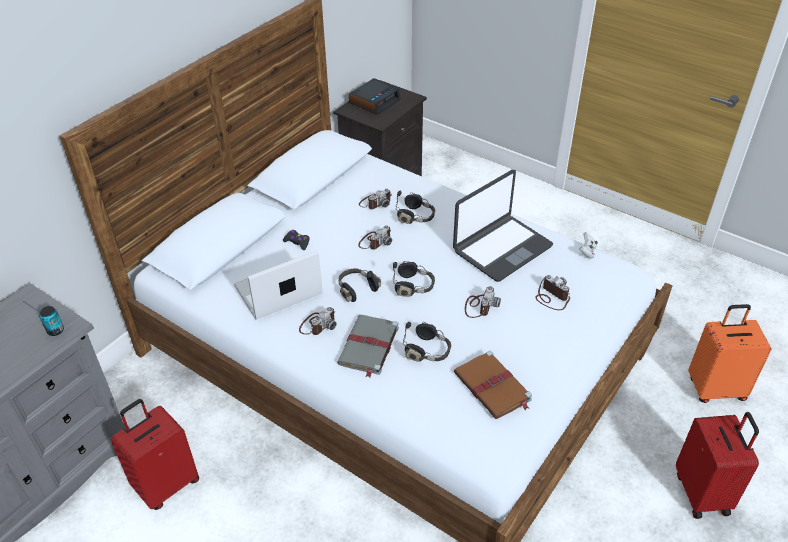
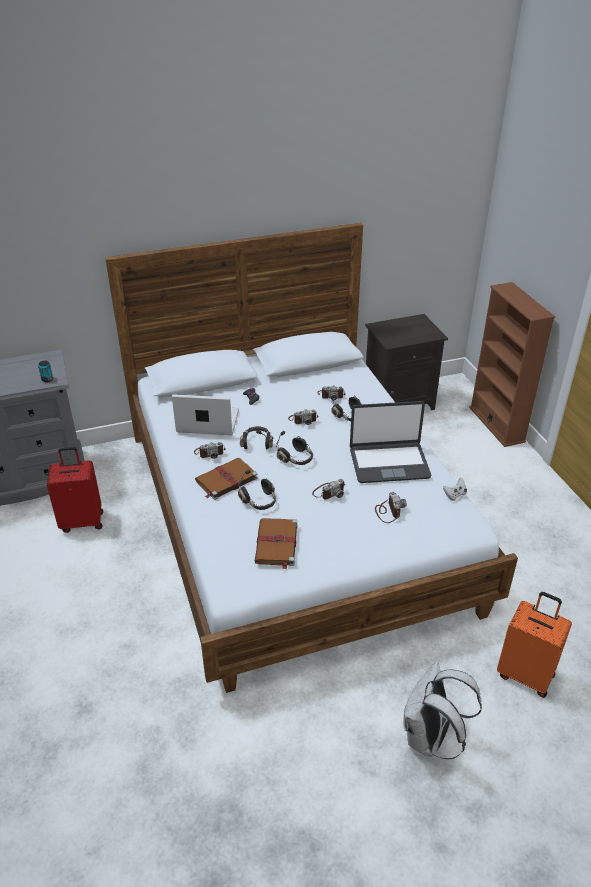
camera: 35 degrees right, 5 degrees down
(368, 347) = (225, 480): grey book -> brown book
(374, 101) = (403, 327): alarm clock -> none
(487, 169) = (496, 424): none -> brown bookcase
(703, 493) = (430, 738): red suitcase -> white backpack

